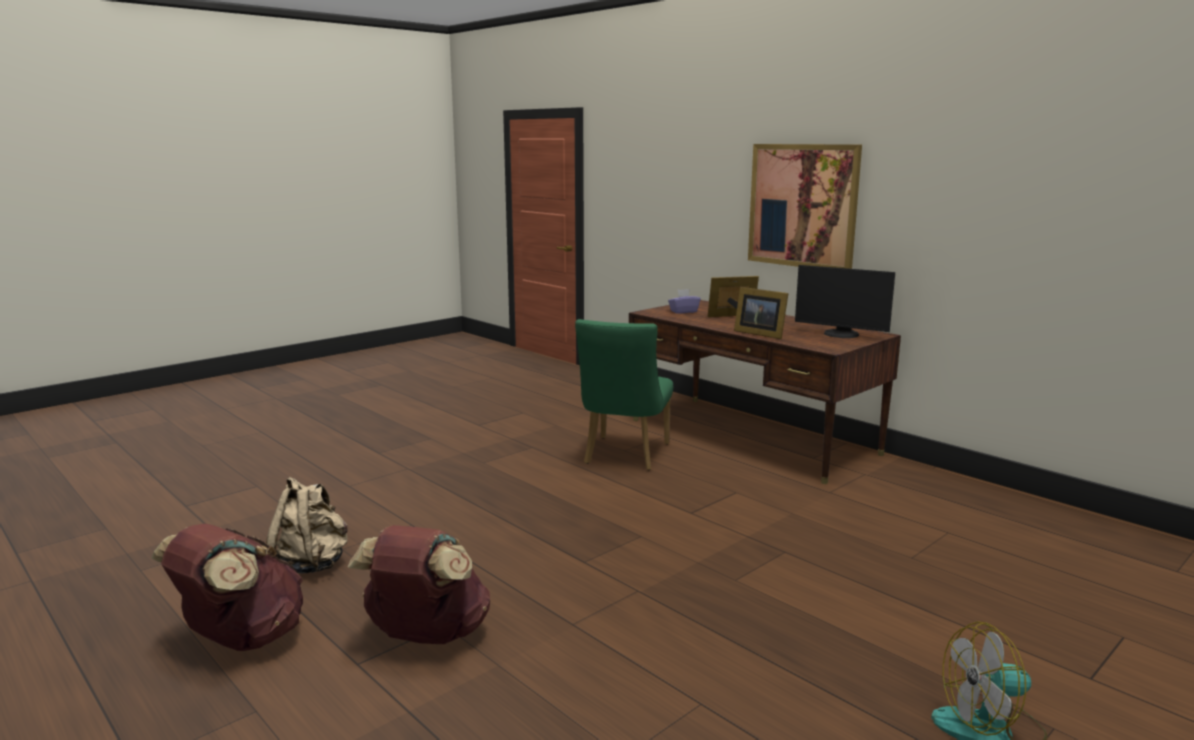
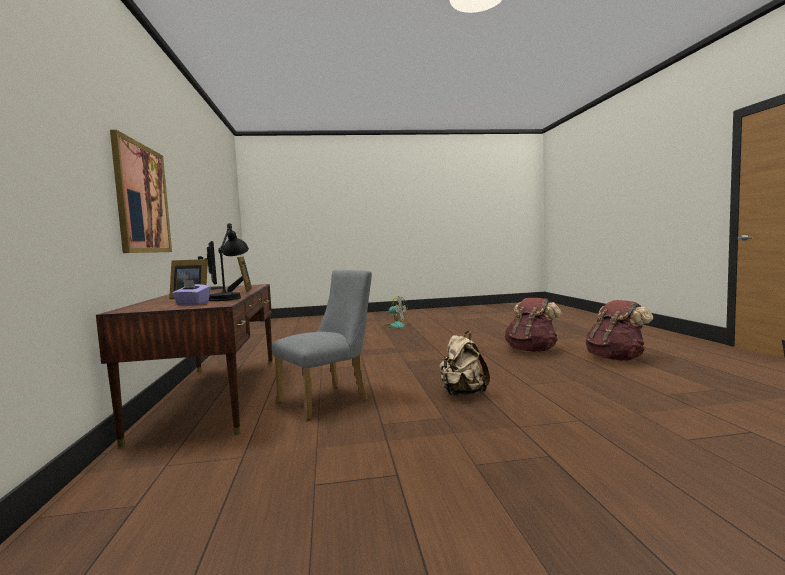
camera: 145 degrees left, 10 degrees down
(312, 564) = (592, 376): beige backpack -> beige backpack (462, 393)
(624, 456) = (329, 399): green chair -> grey chair
(696, 321) = (231, 297): none -> black table lamp

